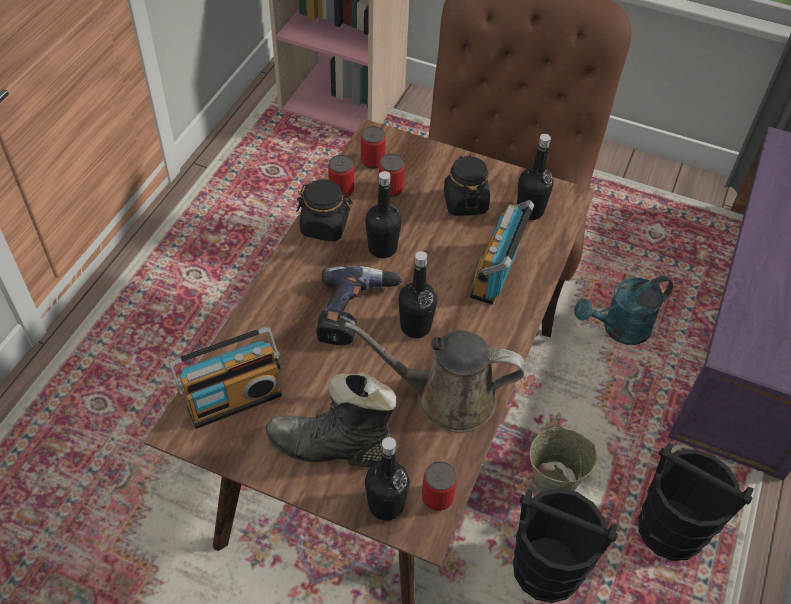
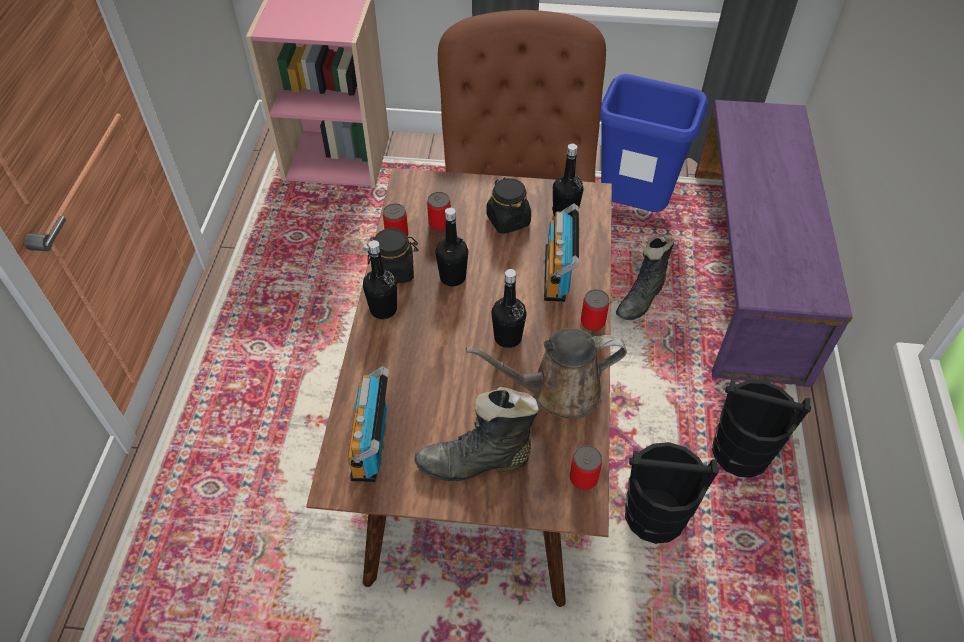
camera: 15 degrees left, 0 degrees up
(233, 398) = (373, 443): radio -> radio turned 135 degrees clockwise
(356, 312) = (451, 339): power drill -> none
(372, 161) = (414, 203): can -> can (592, 322)
(386, 505) = (543, 498): black bottle -> black bottle (383, 309)
(555, 480) = (635, 438): beige bucket -> none
(618, 330) = (641, 299): turquoise watering can -> black boot
(646, 229) = (633, 210): none -> blue trash can

